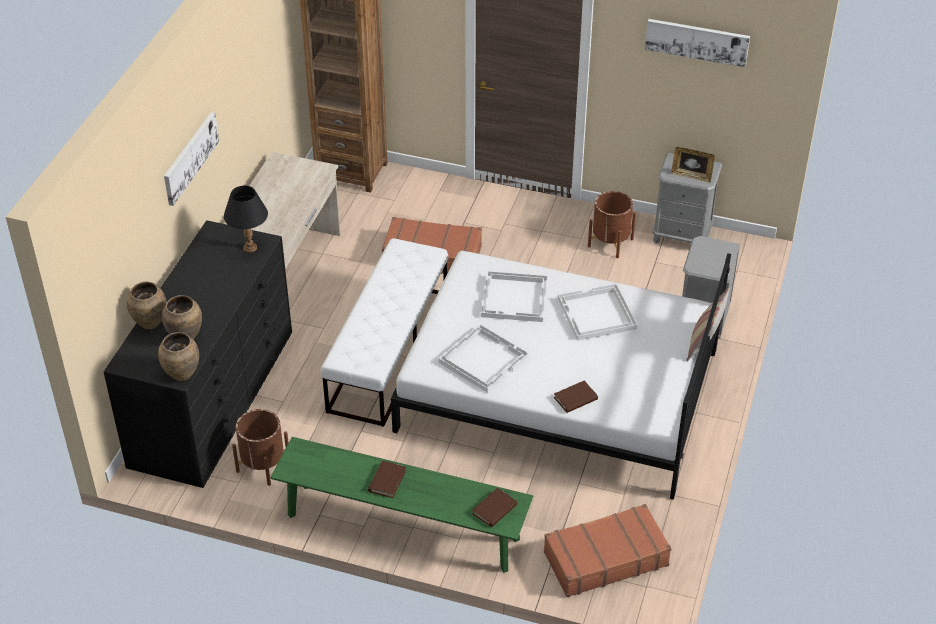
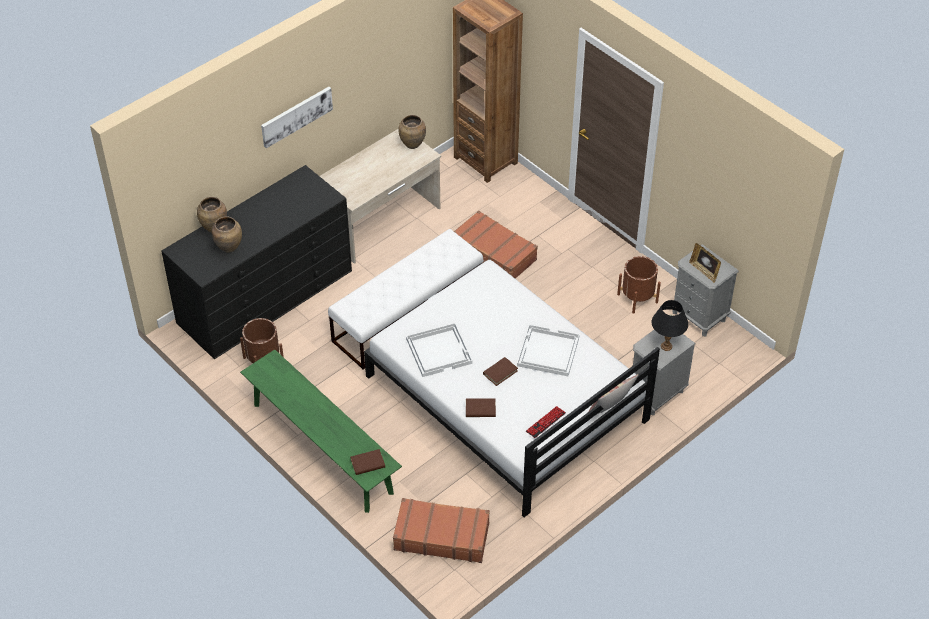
camera: 30 degrees right, 5 degrees up
(181, 374) = (207, 274): brown vase -> brown vase (412, 144)
(250, 248) = (318, 198): black table lamp -> black table lamp (666, 346)
(387, 481) = (312, 409): brown book -> brown book (500, 372)
(515, 298) = (498, 314): white tray -> none
(653, 382) = (545, 422): none -> keyboard
(697, 41) = (728, 164): picture -> none

